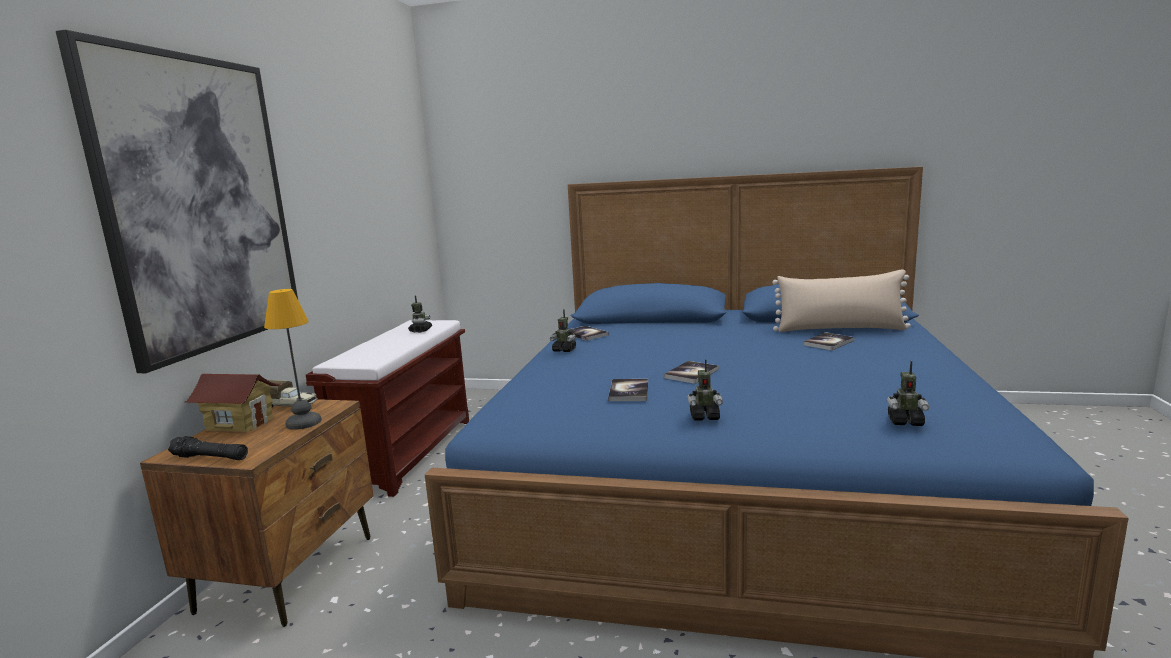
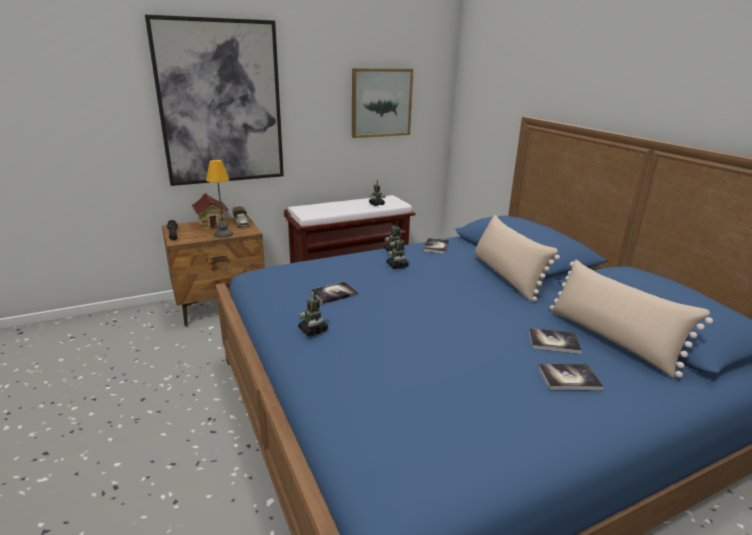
camera: 50 degrees right, 10 degrees up
(376, 194) = (381, 102): none -> picture
(691, 373) = (393, 304): book -> book (569, 378)
(693, 328) = (506, 276): none -> beige pillow
(905, 422) = (378, 418): toy robot -> toy robot (397, 266)

